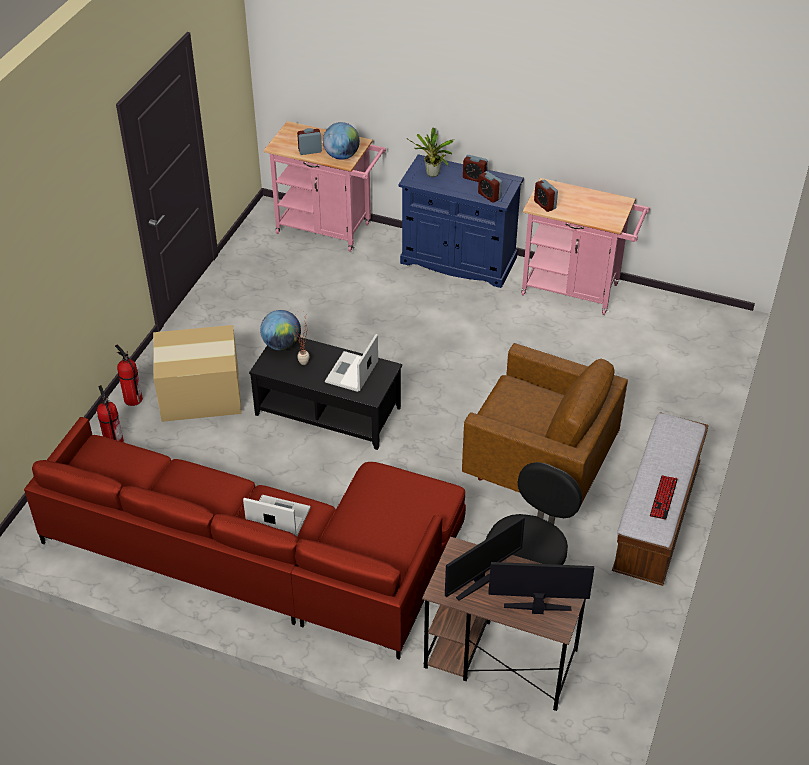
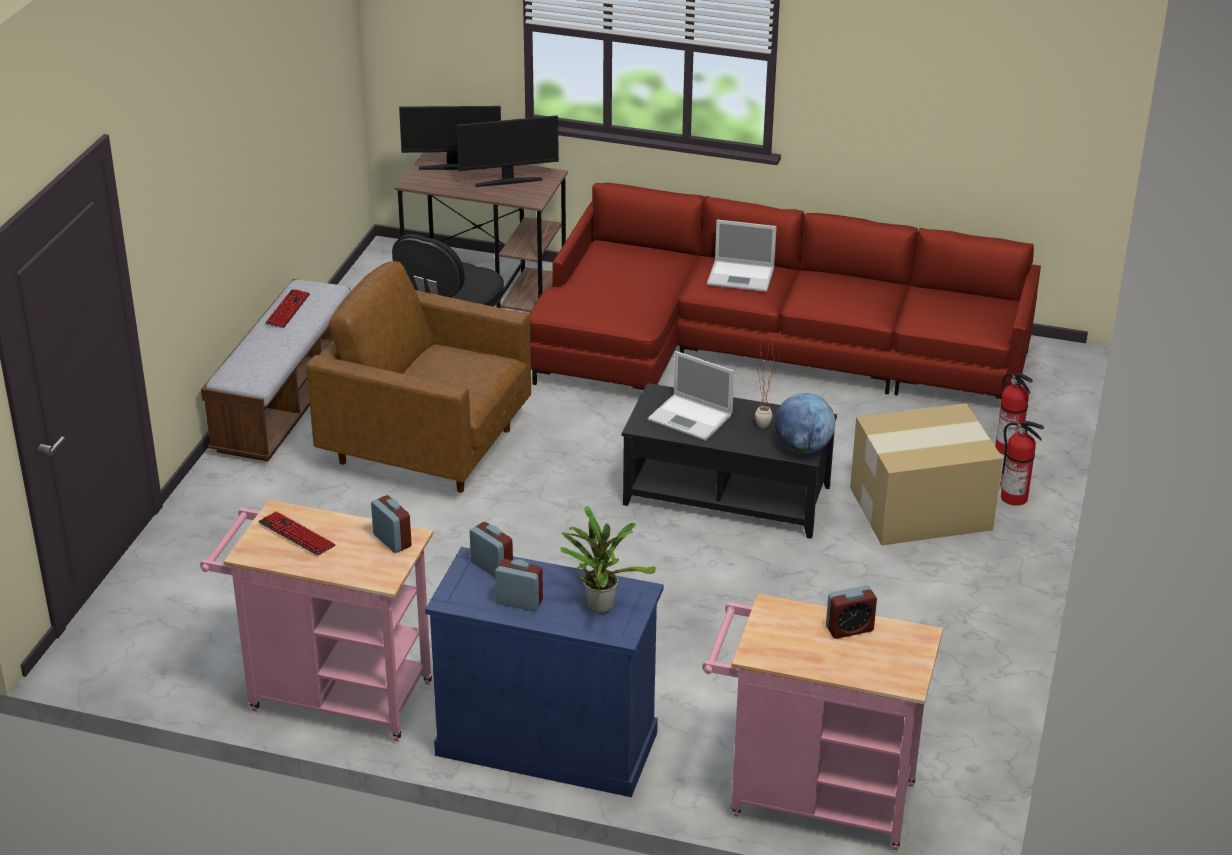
camera: 175 degrees right, 10 degrees down
(341, 156) = (783, 621): globe -> none
(351, 373) = (691, 418): laptop -> laptop turned 105 degrees clockwise
(481, 581) = (508, 181): monitor -> monitor turned 150 degrees counterclockwise
(598, 210) = (296, 535): none -> keyboard

